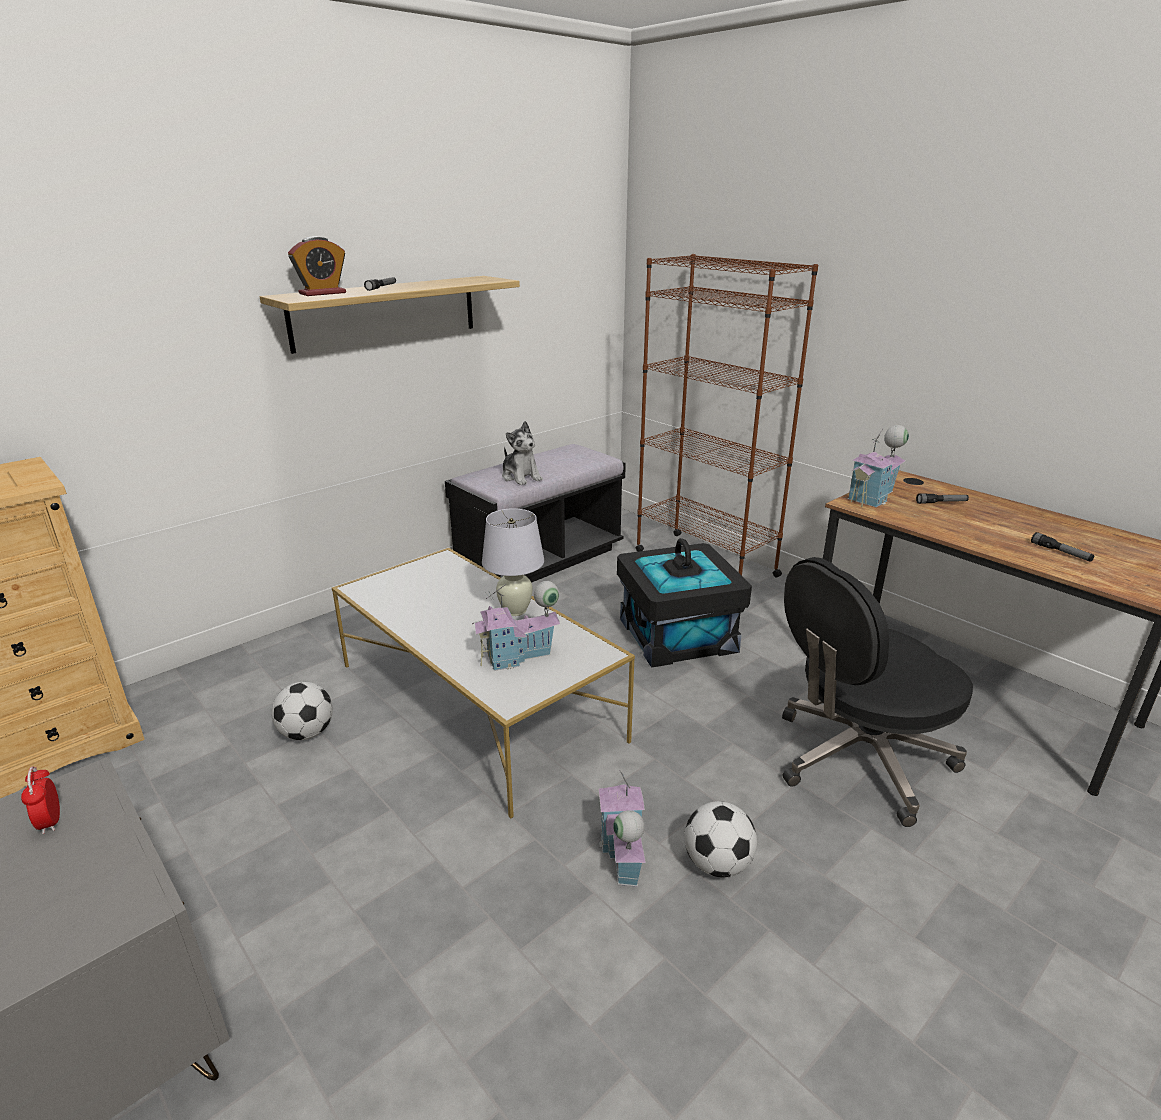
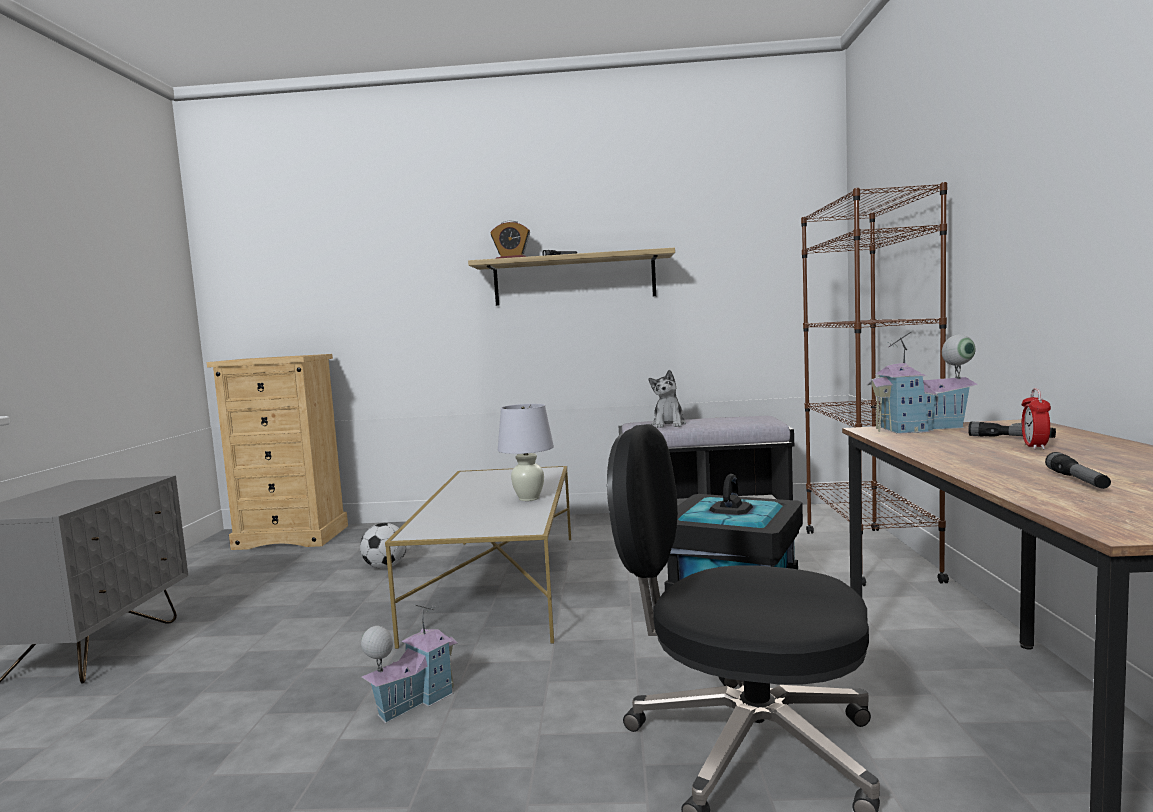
camera: 45 degrees right, 20 degrees down
(50, 821) = (111, 485): alarm clock -> alarm clock (1035, 447)
(518, 656) = (473, 517): toy house -> none
(717, 864) = (461, 743): football -> none

